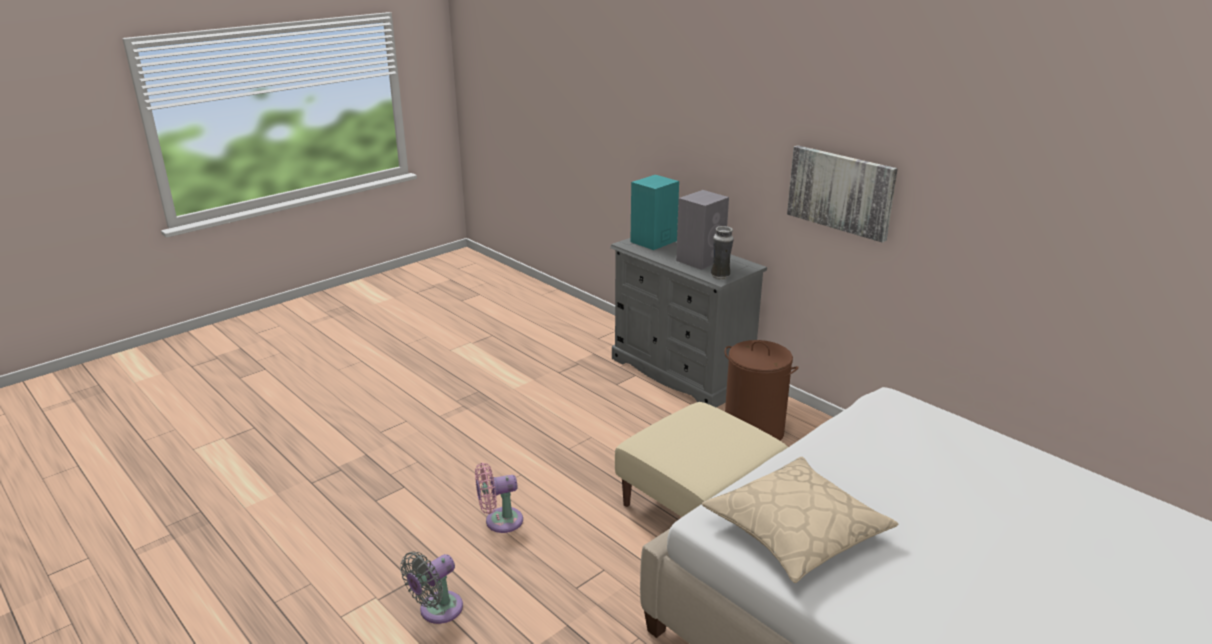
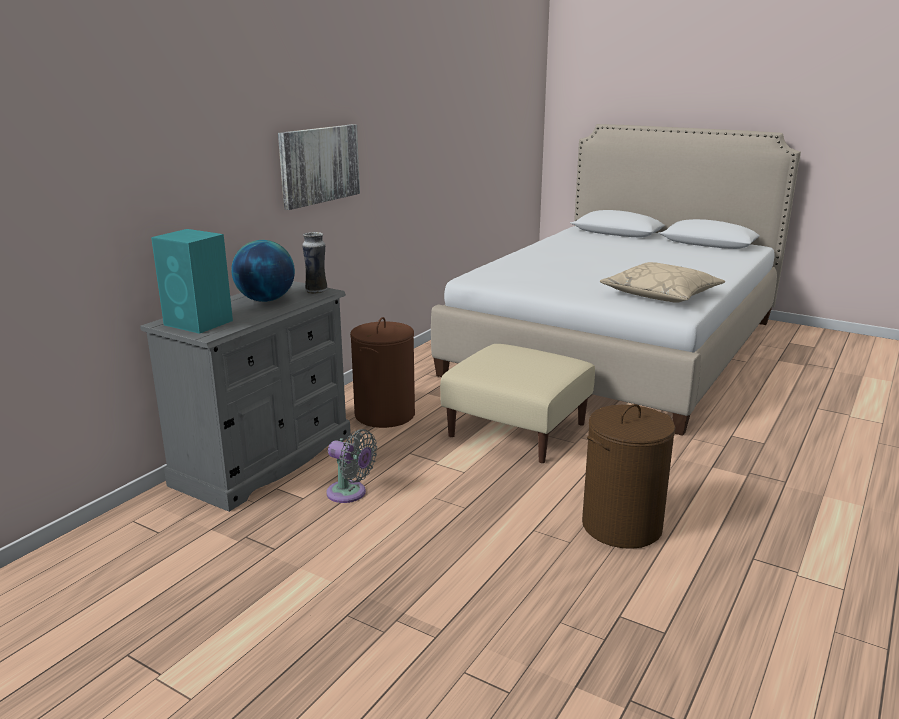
camera: 105 degrees left, 5 degrees down
(437, 610) = (769, 532): grey fan -> grey fan (350, 493)
(500, 521) = (622, 526): pink fan -> brown laundry basket
(701, 259) = (265, 300): grey speaker -> globe

